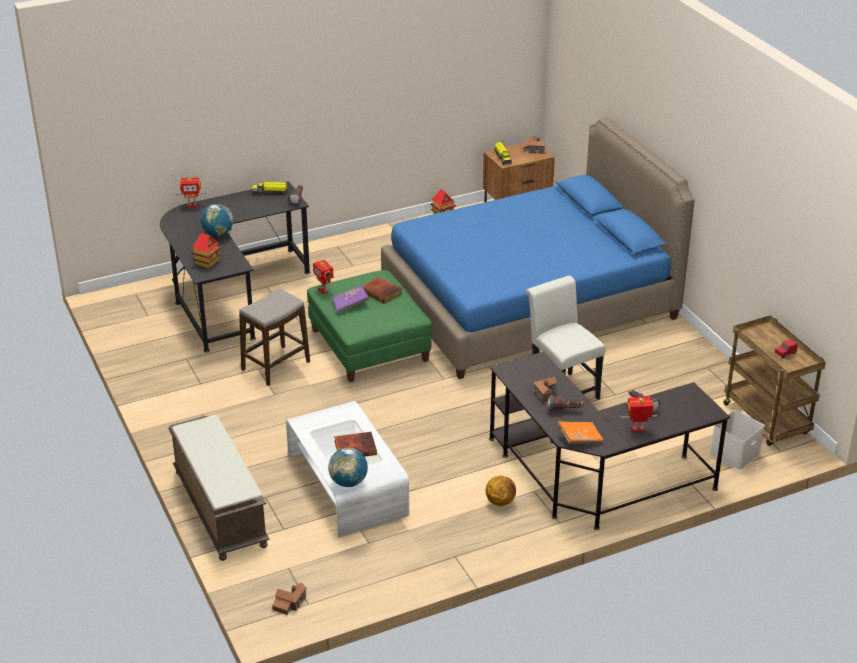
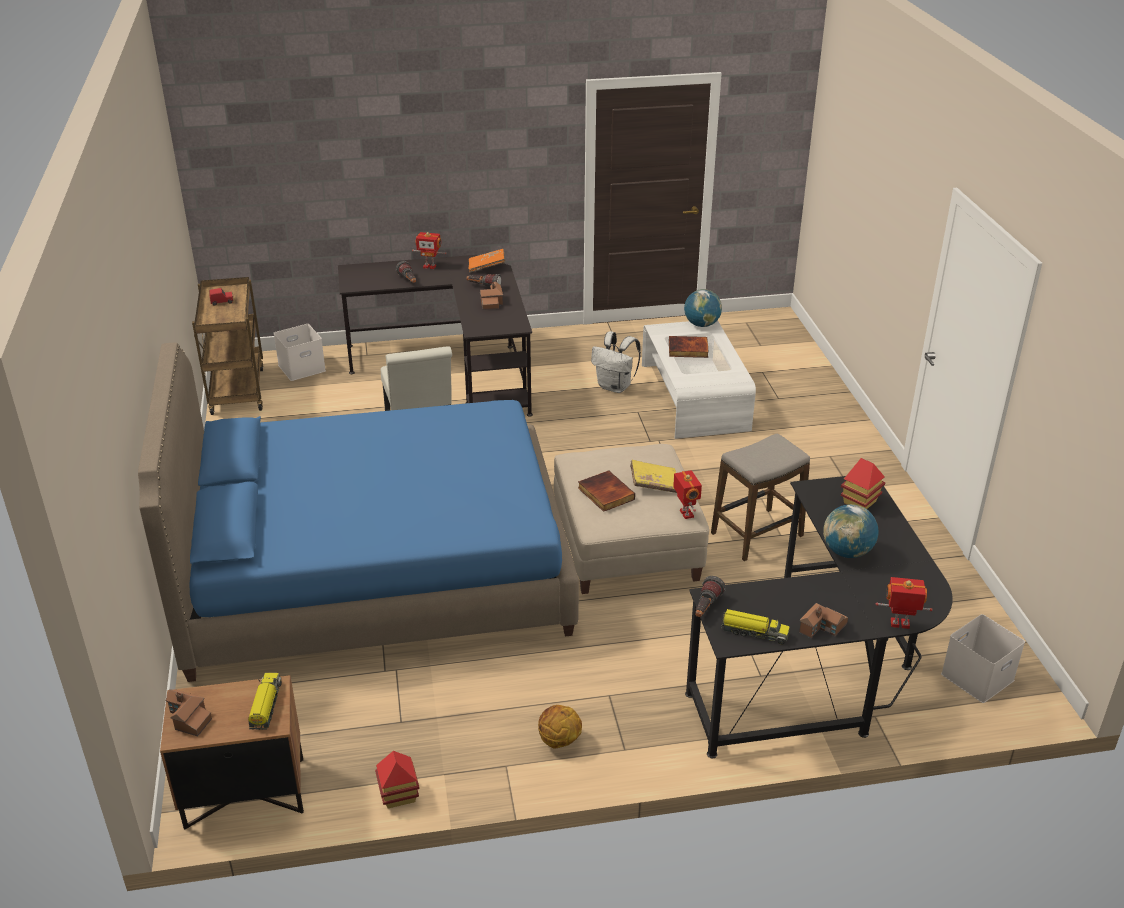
camera: 165 degrees left, 0 degrees up
(135, 305) = (977, 676): none -> white storage box
(219, 508) = (825, 395): brown bench -> none
(289, 603) = (761, 324): toy house -> toy house (822, 627)
(350, 304) = (653, 483): purple book -> yellow book
(369, 345) = (625, 544): green ottoman -> beige ottoman
(426, 483) = (615, 387): none -> white backpack
(500, 501) = (551, 364): basketball -> basketball (559, 741)

